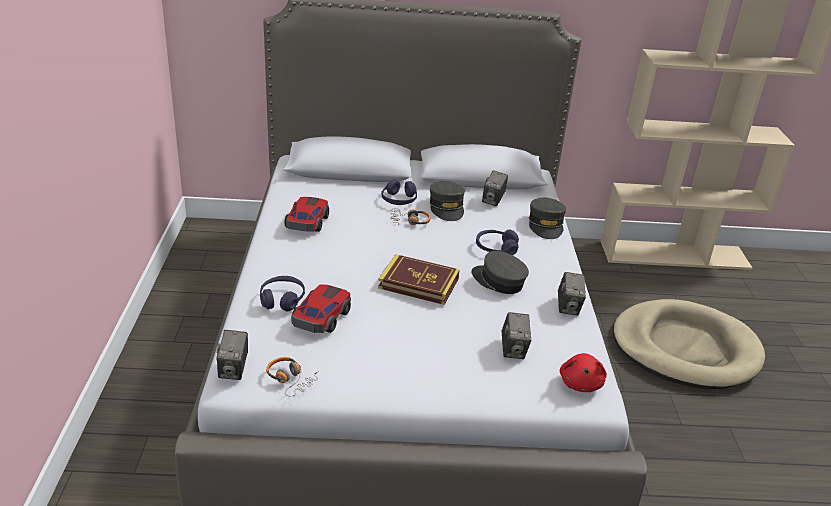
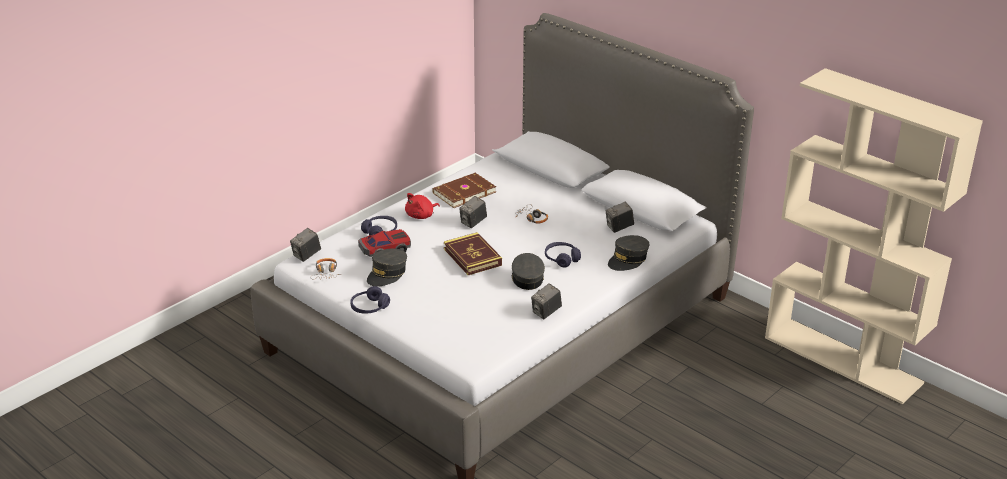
camera: 45 degrees right, 0 degrees up
(306, 222) = (463, 192): toy car -> brown book
(399, 200) = (549, 201): purple headphones -> purple headphones (369, 307)
(446, 208) = (574, 219): grey cap -> grey cap (387, 274)
(513, 350) = (468, 317): camera -> camera (473, 223)
(581, 383) = (478, 351): red plush toy -> red plush toy (421, 215)
(685, 349) = (718, 422): beige dog bed -> none

